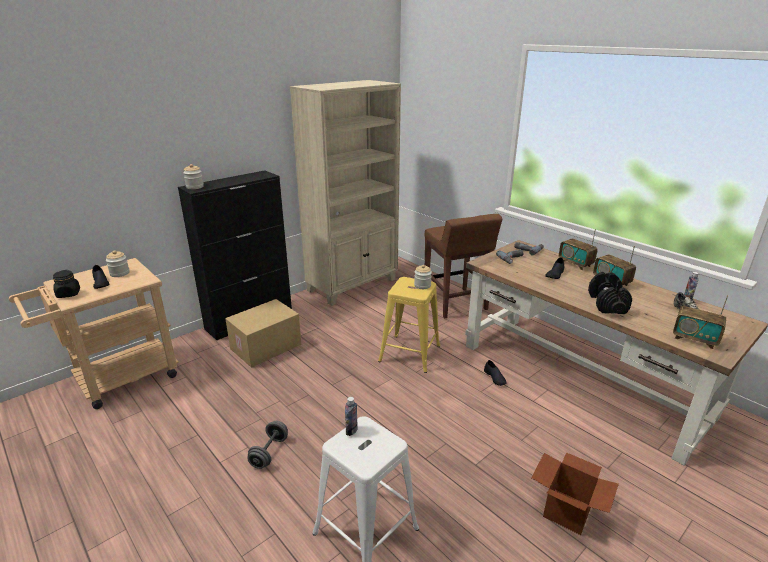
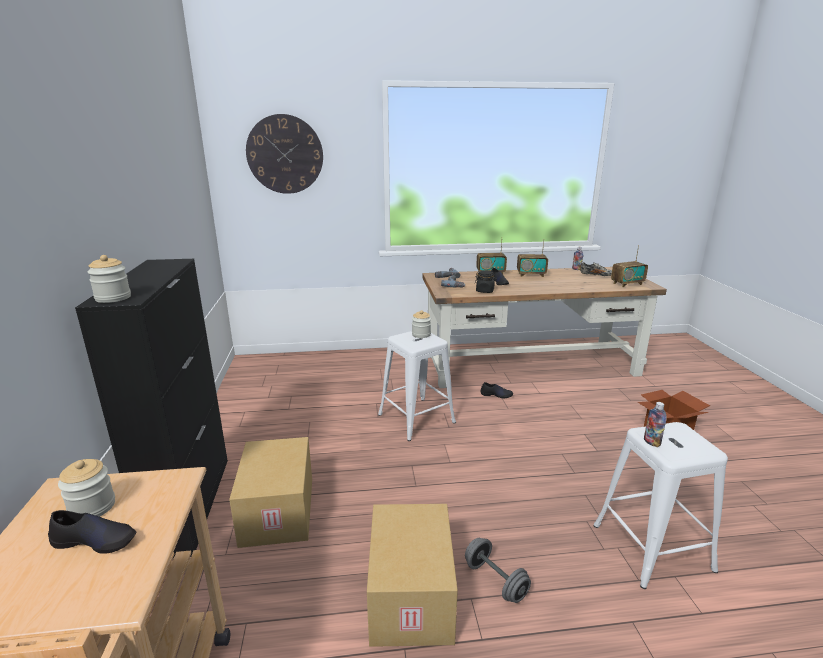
camera: 55 degrees left, 5 degrees down
(68, 294) = (76, 598): black jar -> black jar (485, 291)
(236, 420) = (409, 594): none -> cardboard box
(353, 285) = (246, 400): beige bookcase -> none
(410, 353) = (416, 418): yellow stool -> white stool
(444, 106) = (285, 154): none -> wall clock
(455, 304) = (369, 365): brown stool -> none
(606, 303) = (561, 285): black dumbbell -> none

